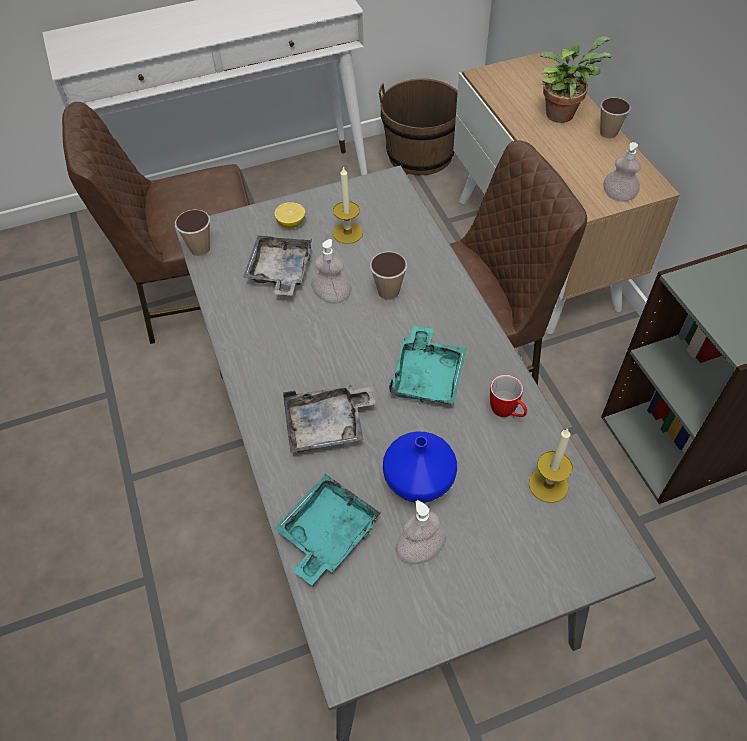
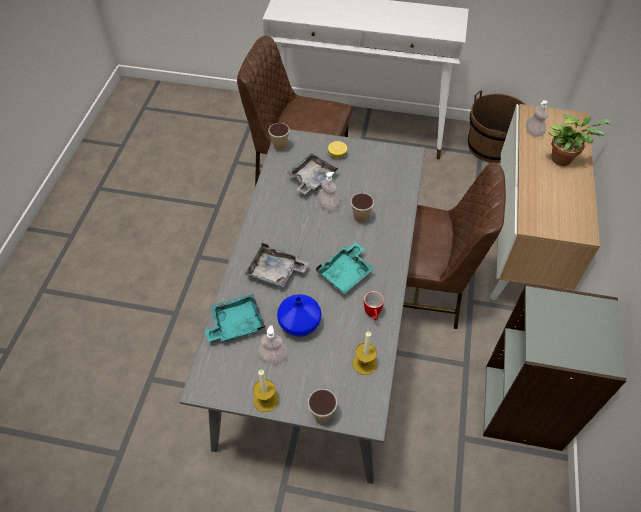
camera: 30 degrees right, 0 degrees up
(347, 233) = (364, 174): candle -> candle (266, 400)
(608, 133) = (584, 185): cup -> cup (322, 414)
(618, 196) = (555, 228): soap dispenser -> soap dispenser (533, 132)

